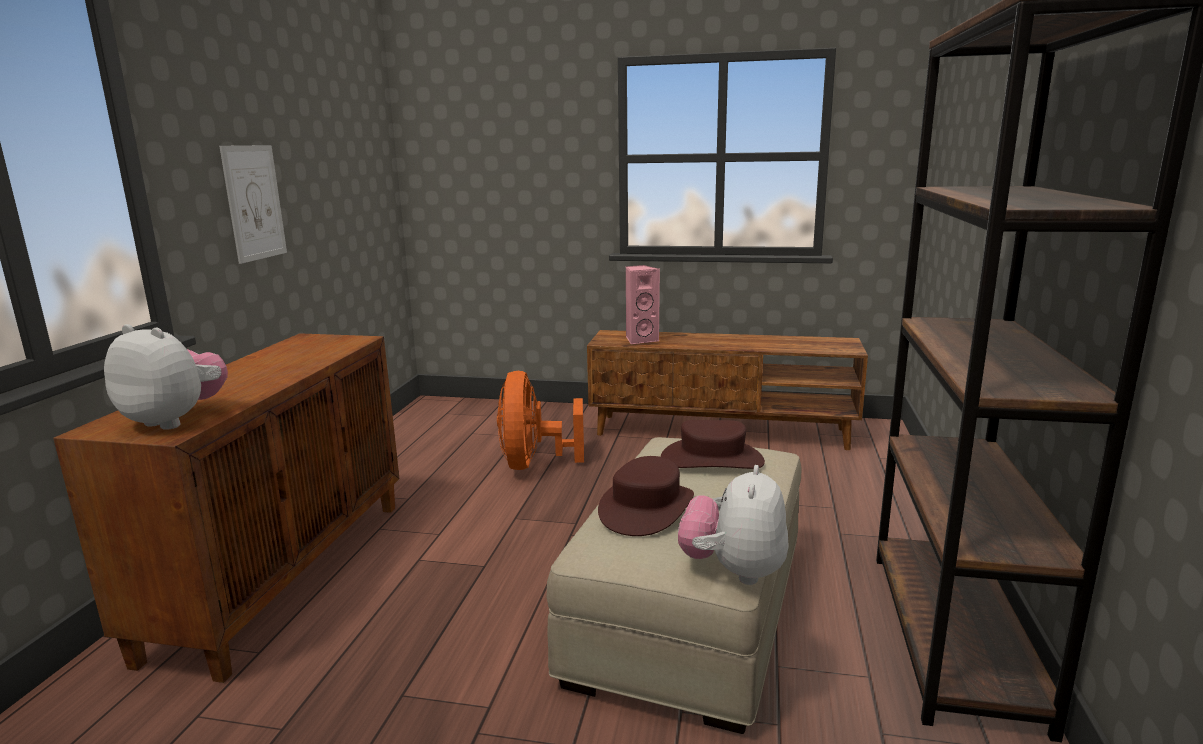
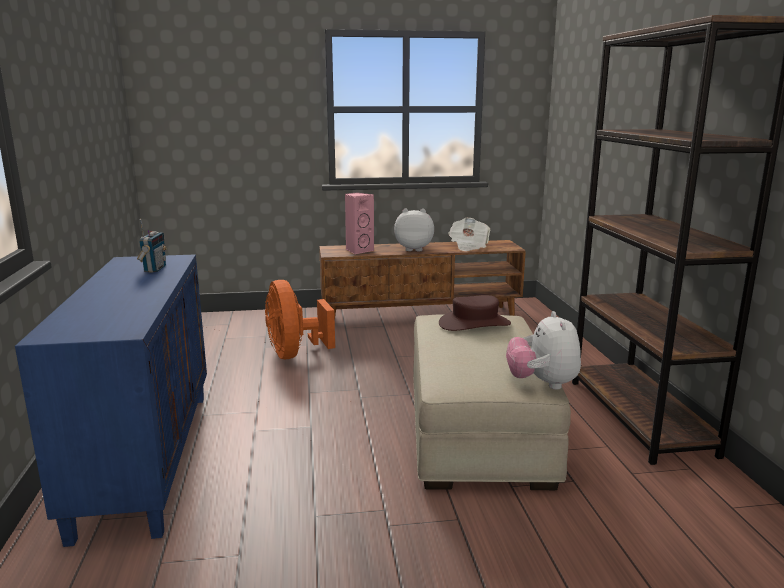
camera: 20 degrees left, 0 degrees up
(175, 420) = (111, 323): plush toy -> plush toy (414, 249)
(254, 202) = (63, 144): picture -> none
(284, 573) = (145, 457): brown cabinet -> blue cabinet
(315, 352) = (154, 269): none -> radio
(646, 508) = (458, 356): brown hat -> none
(790, 343) = (468, 246): none -> newspaper

